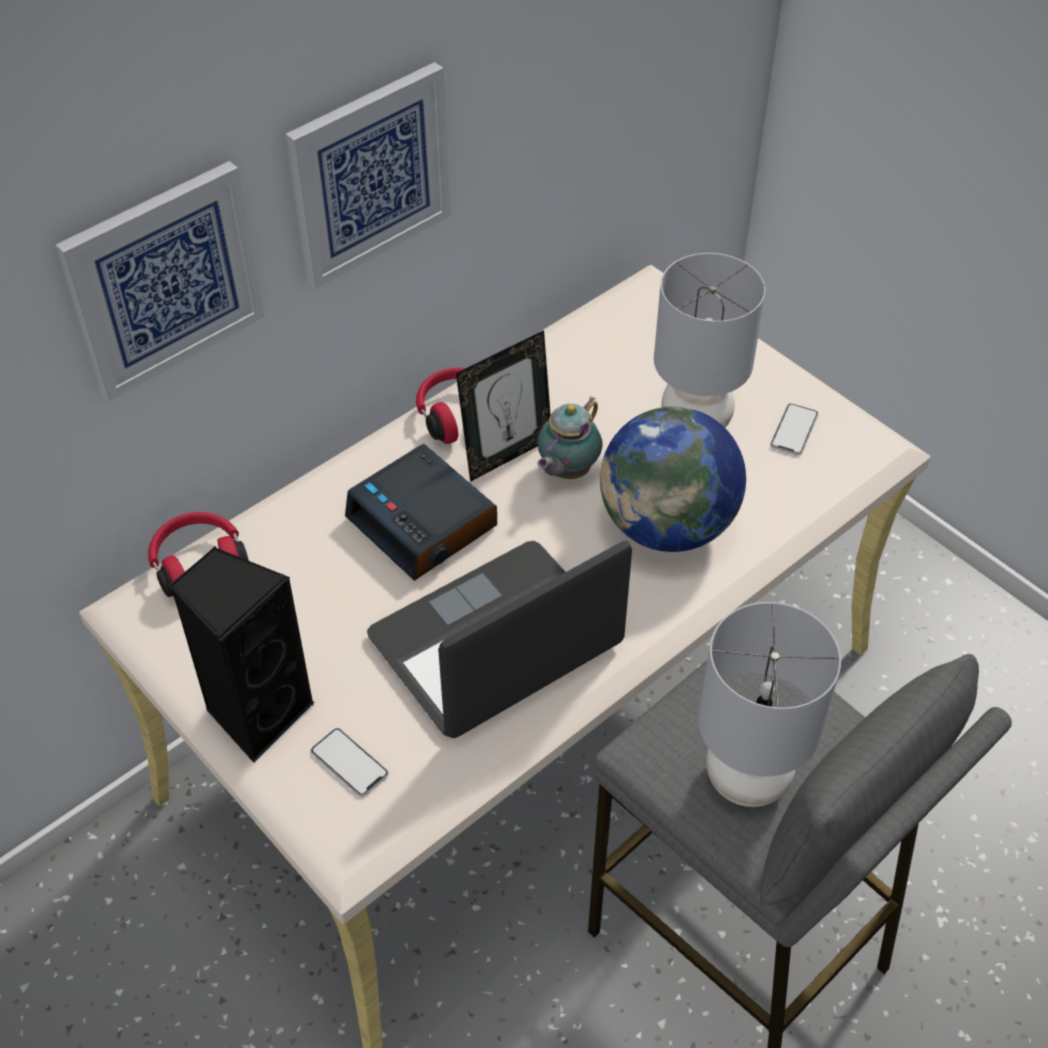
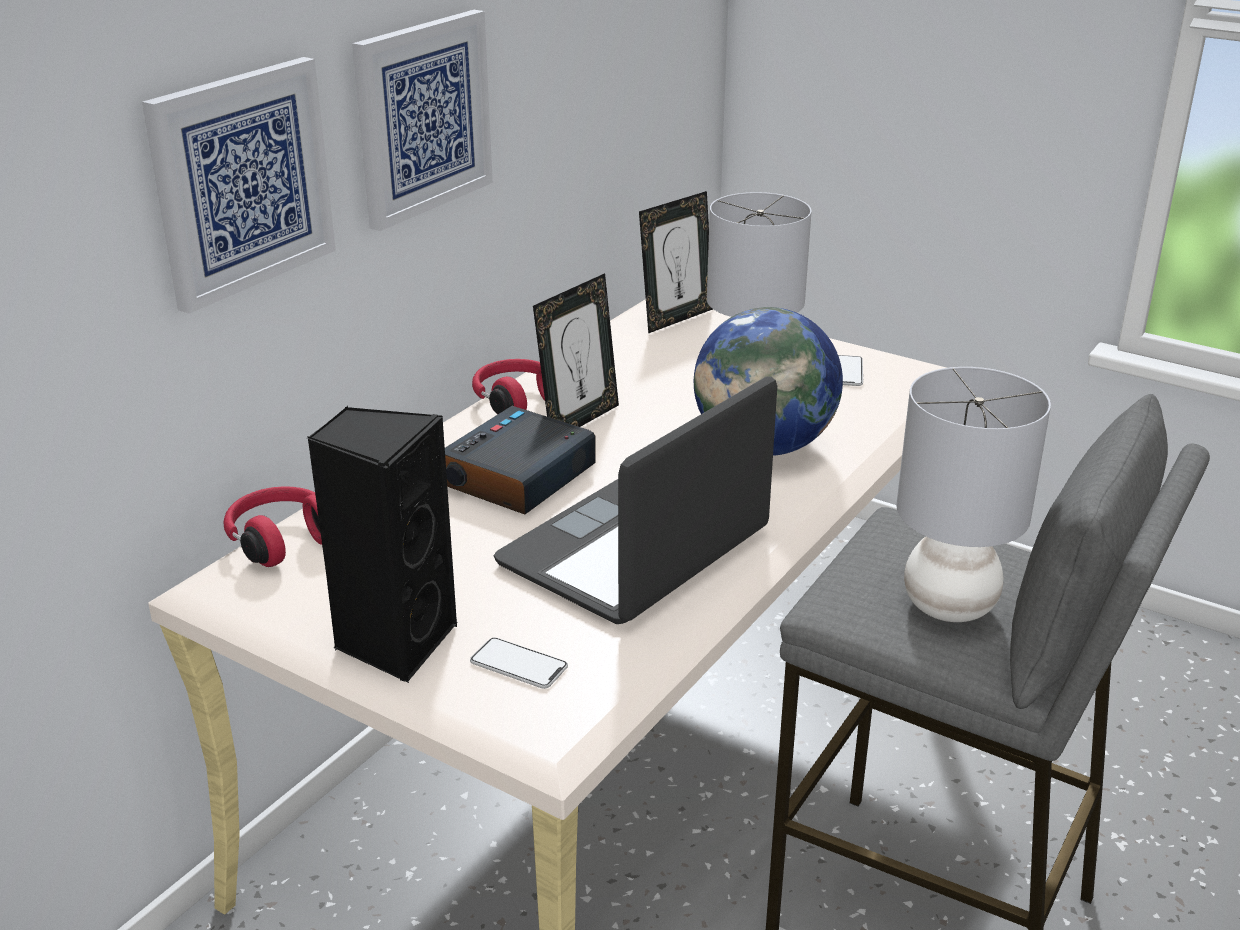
camera: 15 degrees left, 20 degrees down
(424, 522) = (516, 477): alarm clock -> alarm clock turned 90 degrees clockwise
(566, 471) = (644, 424): teapot -> none
(656, 314) = (676, 318): none -> picture frame

